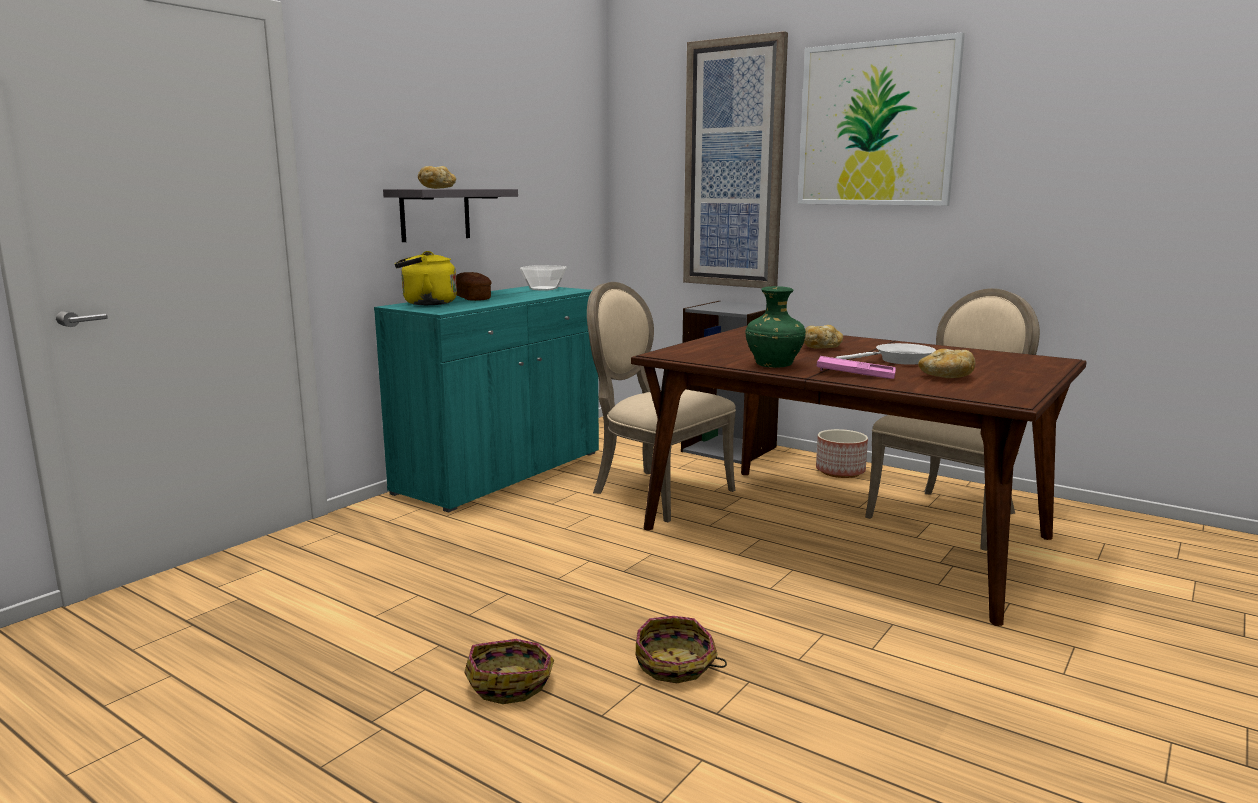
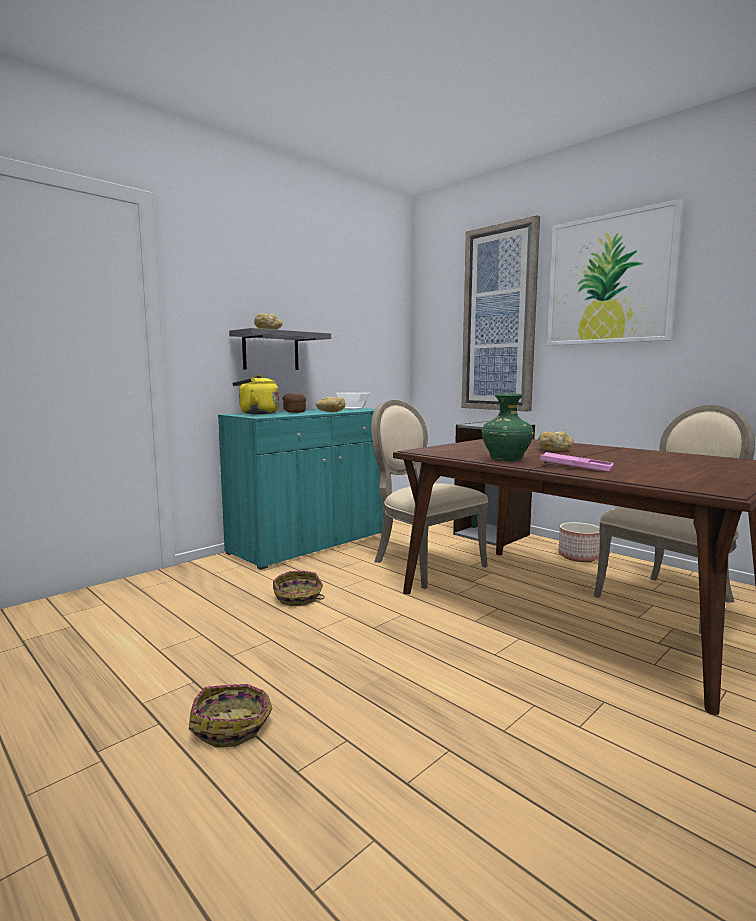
camera: 10 degrees right, 5 degrees down
(675, 665) = (385, 724): basket -> basket (298, 598)
(899, 360) = (620, 460): white frying pan -> none
(946, 377) = (661, 472): bread -> bread (330, 412)

